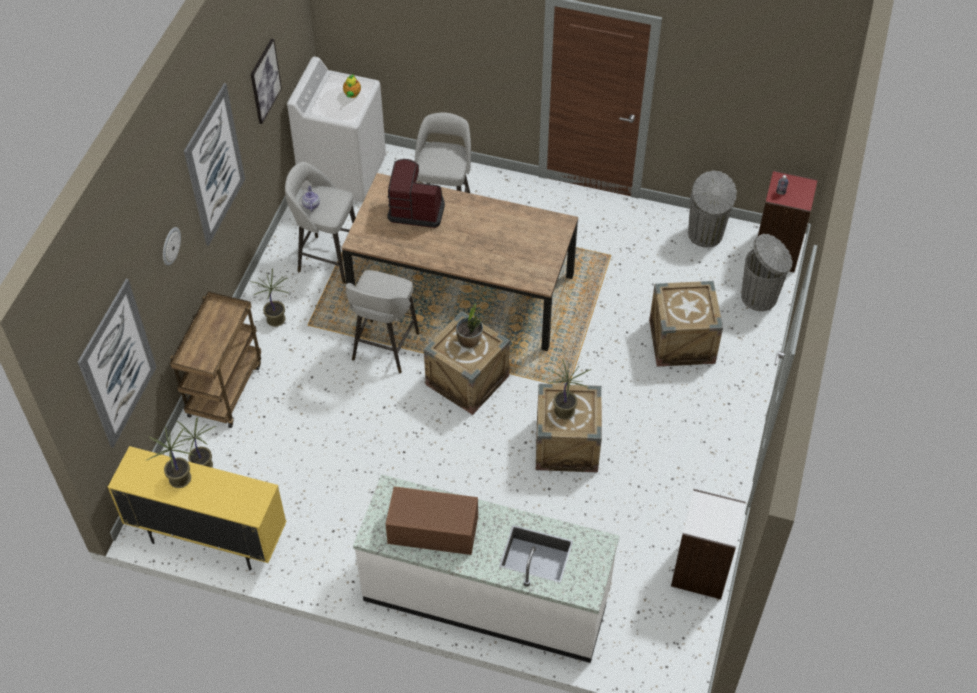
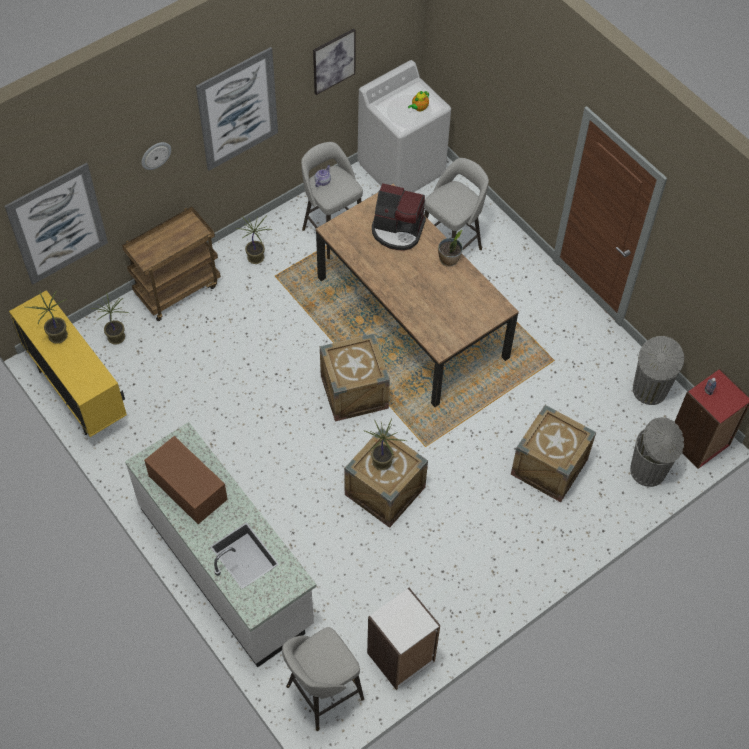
camera: 35 degrees right, 5 degrees up
(384, 348) = (314, 328): grey stool -> grey stool (322, 694)
(416, 209) = (397, 230): coffee machine -> coffee machine turned 150 degrees clockwise
(469, 341) = (359, 361): potted plant -> potted plant (449, 260)

